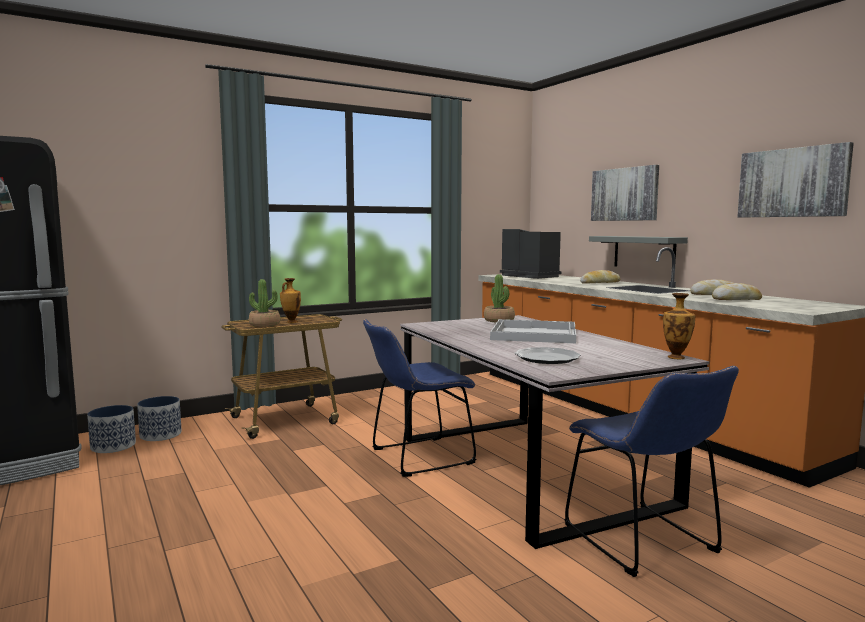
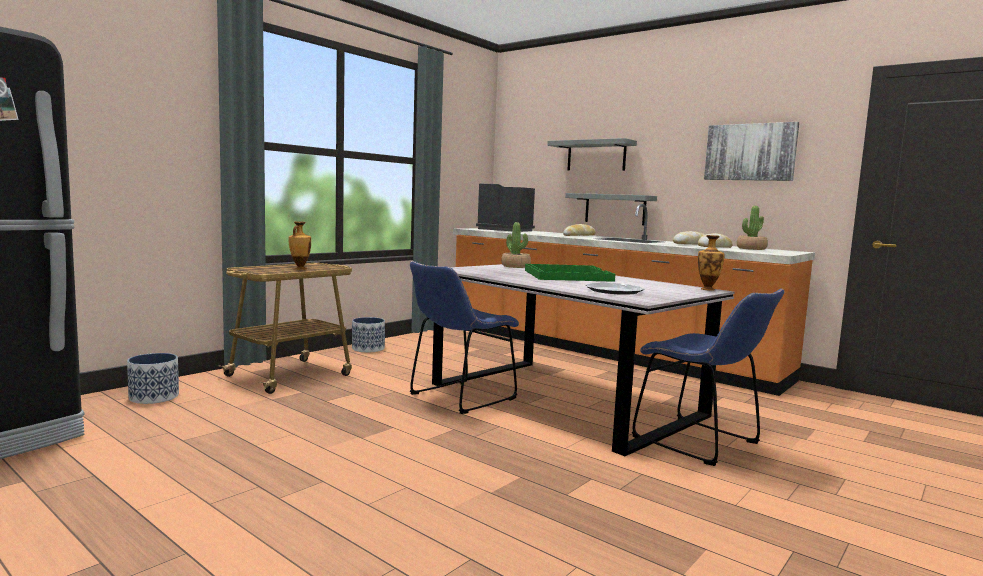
camera: 20 degrees left, 0 degrees up
(113, 446) = (104, 412): planter -> planter (368, 349)
(264, 324) = (277, 270): potted plant -> potted plant (751, 248)
(533, 334) = (566, 275): white tray -> green tray
(624, 194) = (596, 156): picture -> grey shelf

